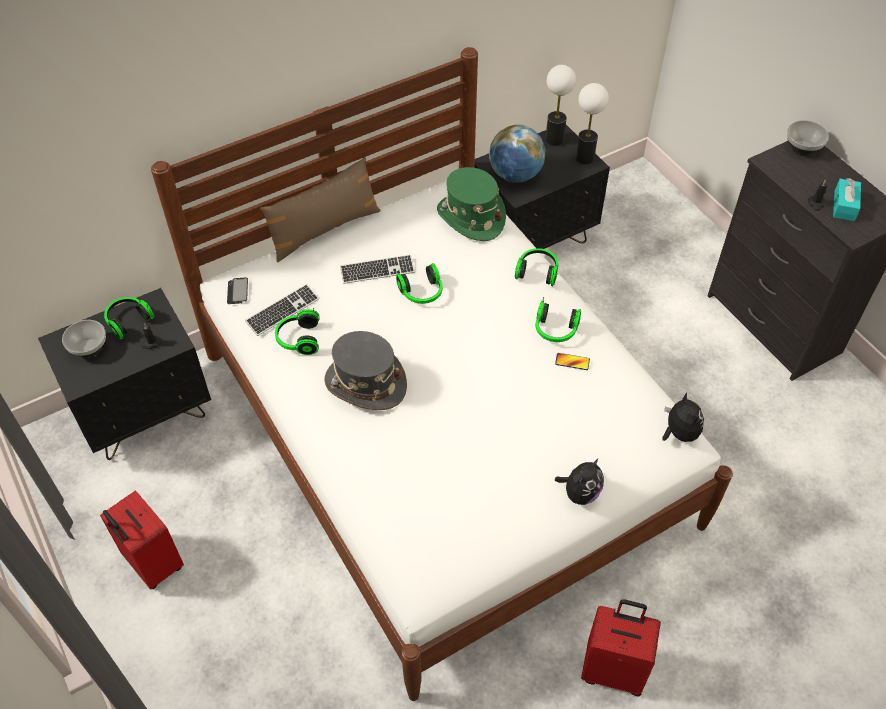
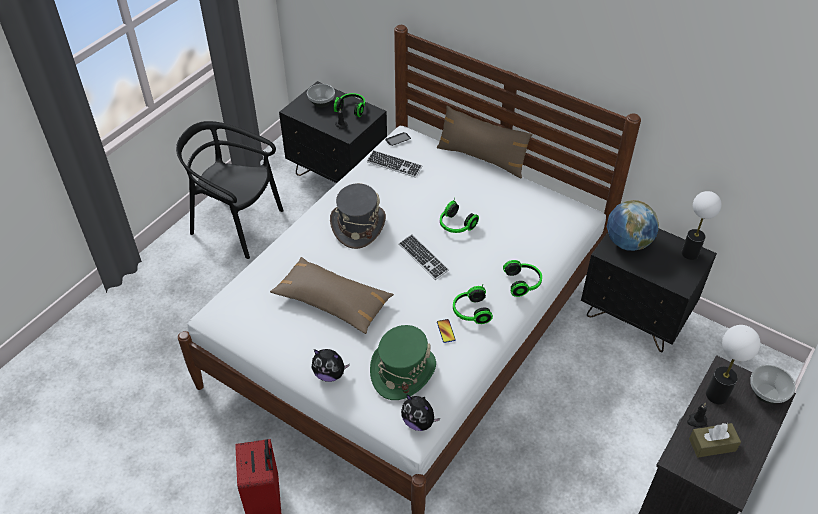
camera: 65 degrees right, 5 degrees down
(152, 564) = (237, 225): red suitcase -> black chair
(298, 339) = (375, 181): headphones -> none
(377, 270) = (460, 196): keyboard -> keyboard (423, 258)
(470, 217) = (550, 226): green hat -> green hat (403, 371)
(474, 452) = (332, 301): none -> brown pillow
(585, 158) = (685, 279): table lamp -> table lamp (717, 395)
(679, 433) = (419, 422): plush toy -> plush toy turned 75 degrees clockwise
(844, 206) = (712, 445): turquoise tissue box -> brown tissue box

